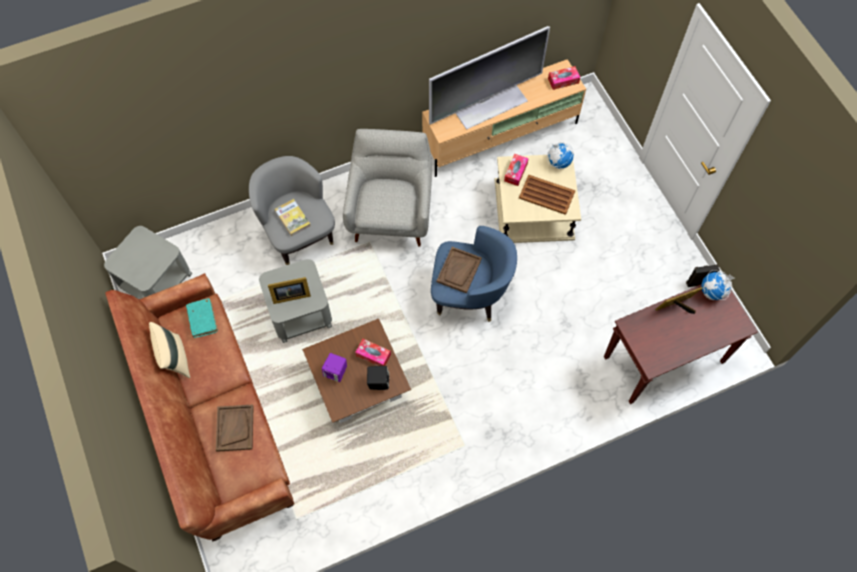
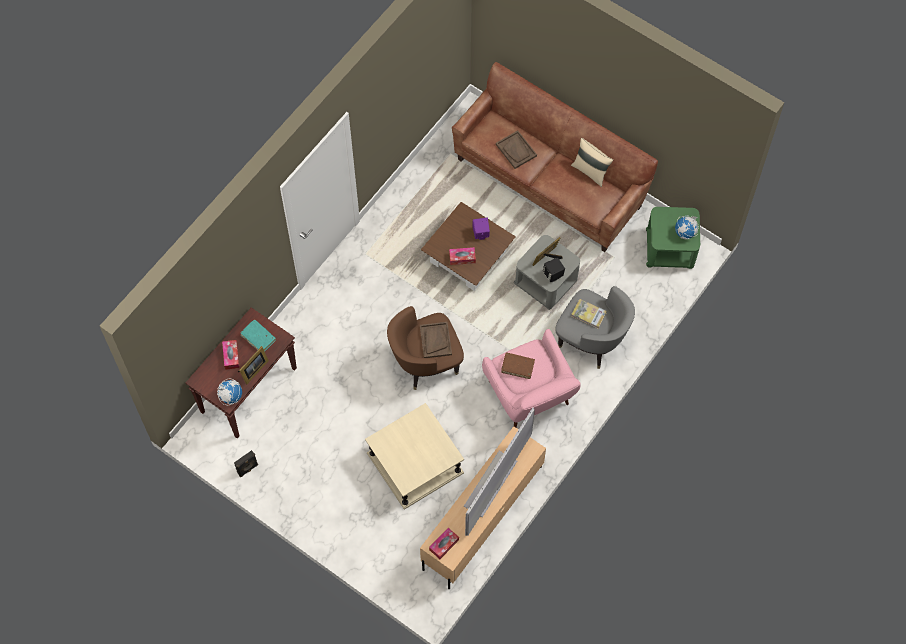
camera: 150 degrees right, 0 degrees up
(155, 280) = (670, 249): grey side table -> green side table
(202, 320) = (592, 203): turquoise book -> turquoise book (258, 338)
(378, 382) = (446, 242): black speaker -> black speaker (553, 275)
(391, 213) = (530, 396): grey armchair -> pink armchair
(396, 203) = (517, 367): none -> brown book
(469, 294) = (425, 362): blue armchair -> brown armchair
(515, 172) = (440, 452): tissue box -> tissue box (231, 356)
(546, 194) = (404, 445): brown tray -> none
(558, 162) = (409, 480): globe -> globe (685, 233)

